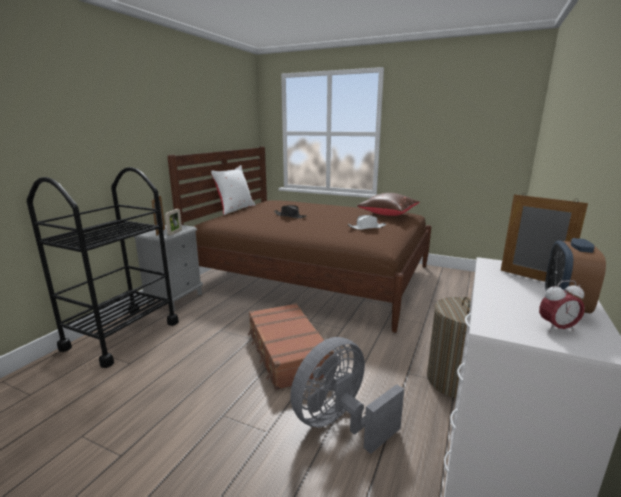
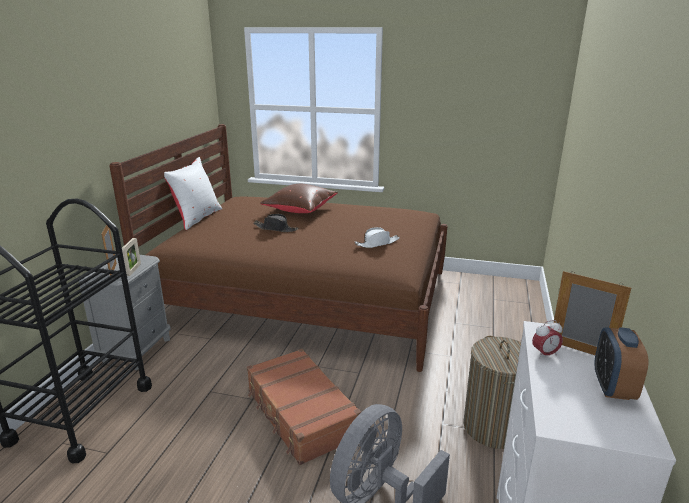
camera: 10 degrees left, 5 degrees up
(387, 214) = (396, 217): brown pillow -> brown pillow (299, 210)
(556, 328) = (608, 420): alarm clock -> alarm clock (545, 354)

